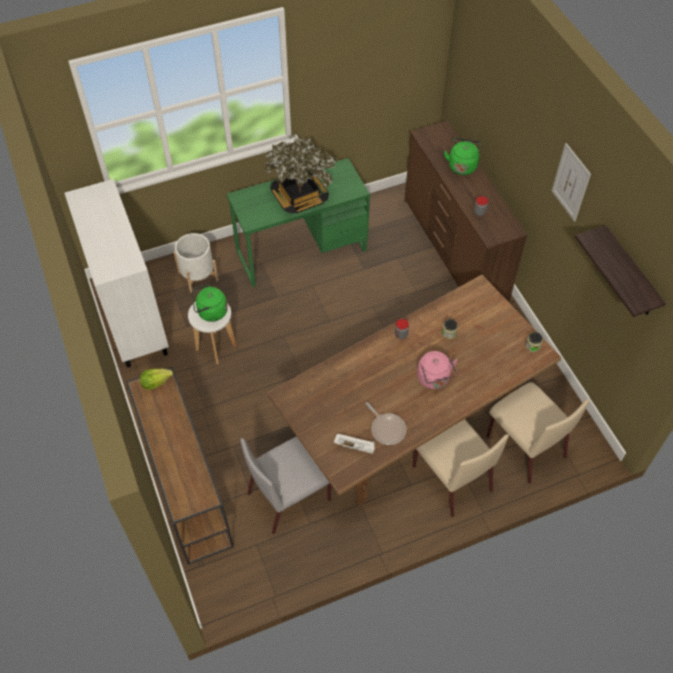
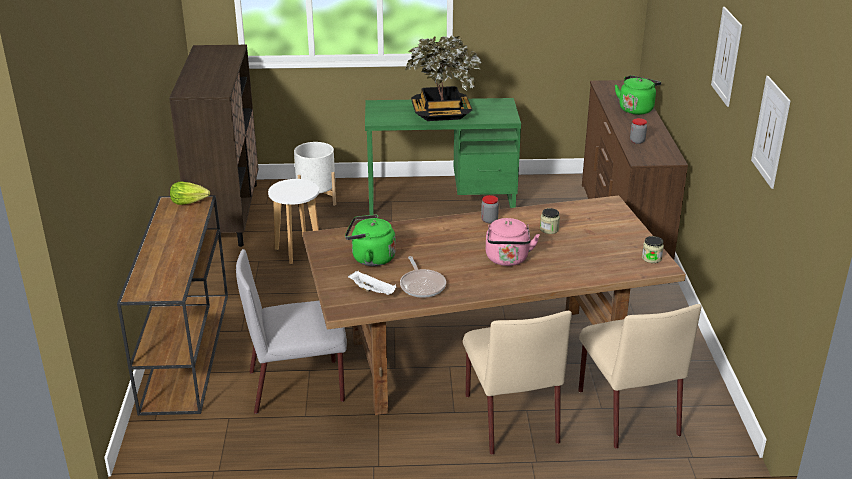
camera: 20 degrees right, 25 degrees down
(132, 318) = (227, 214): white cabinet -> brown cabinet
(210, 312) = (295, 189): green kettle -> green kettle (370, 258)
(630, 274) = (770, 132): shelf -> picture

